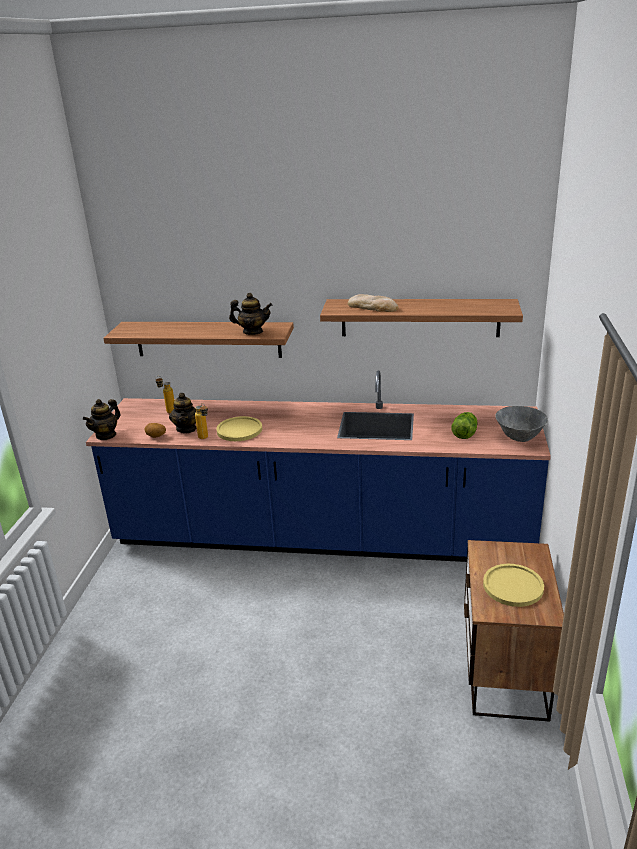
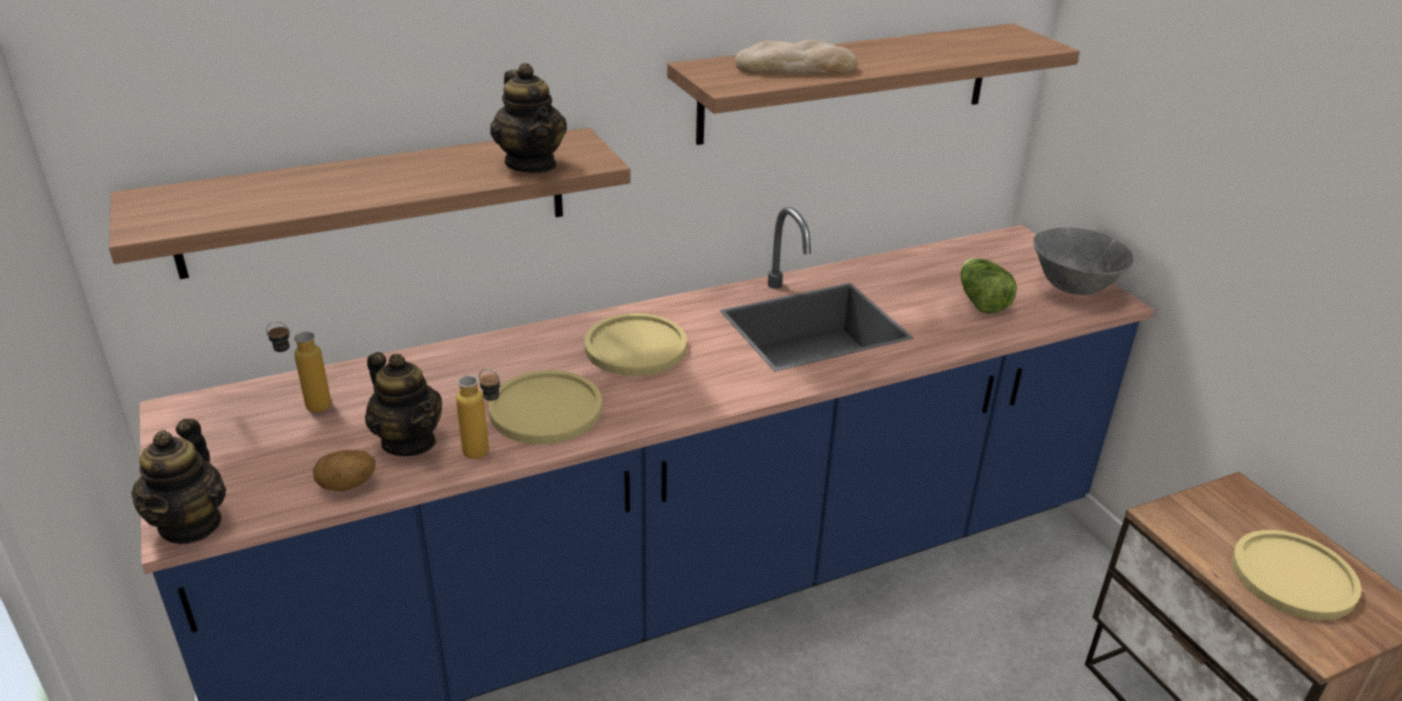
camera: 35 degrees left, 5 degrees up
(252, 332) = (531, 164): teapot -> teapot turned 90 degrees clockwise
(294, 417) = (635, 347): none -> yellow plate

